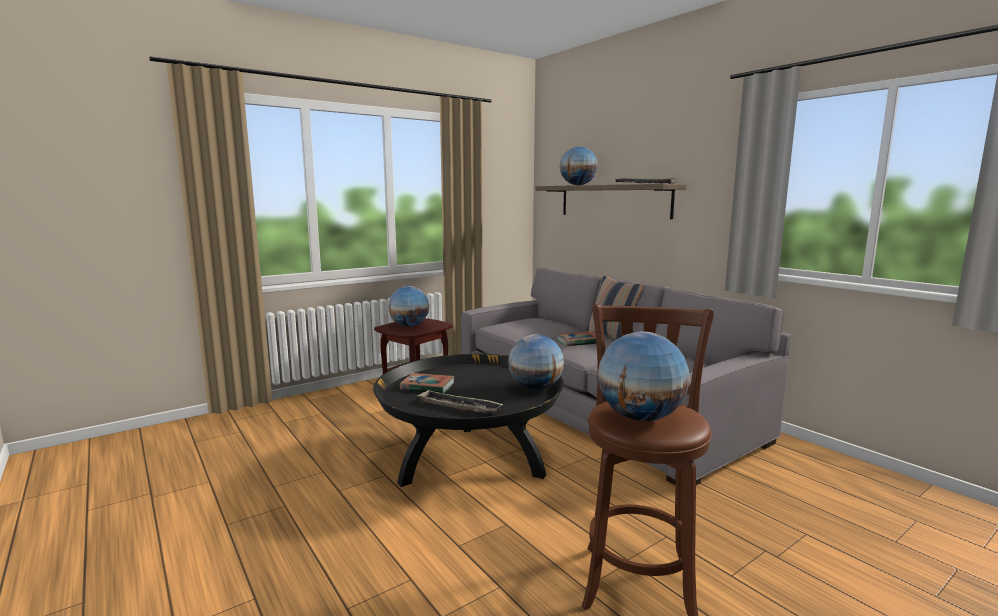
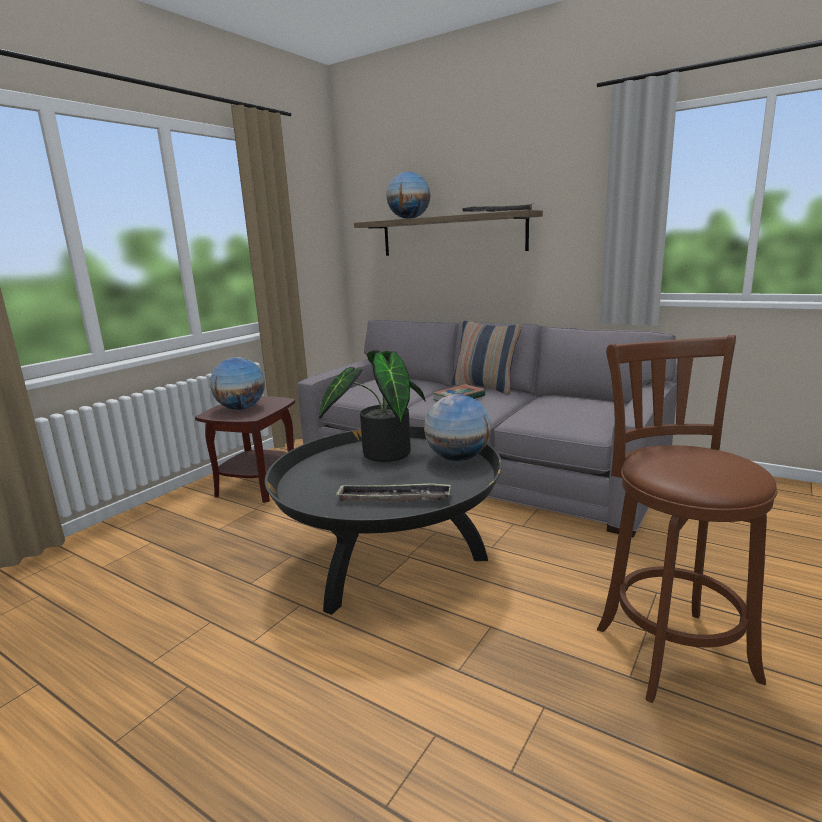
camera: 20 degrees left, 5 degrees up
(427, 387) = (329, 481): book -> none
(482, 374) = (381, 453): none -> potted plant
(639, 417) = (699, 470): globe -> none

